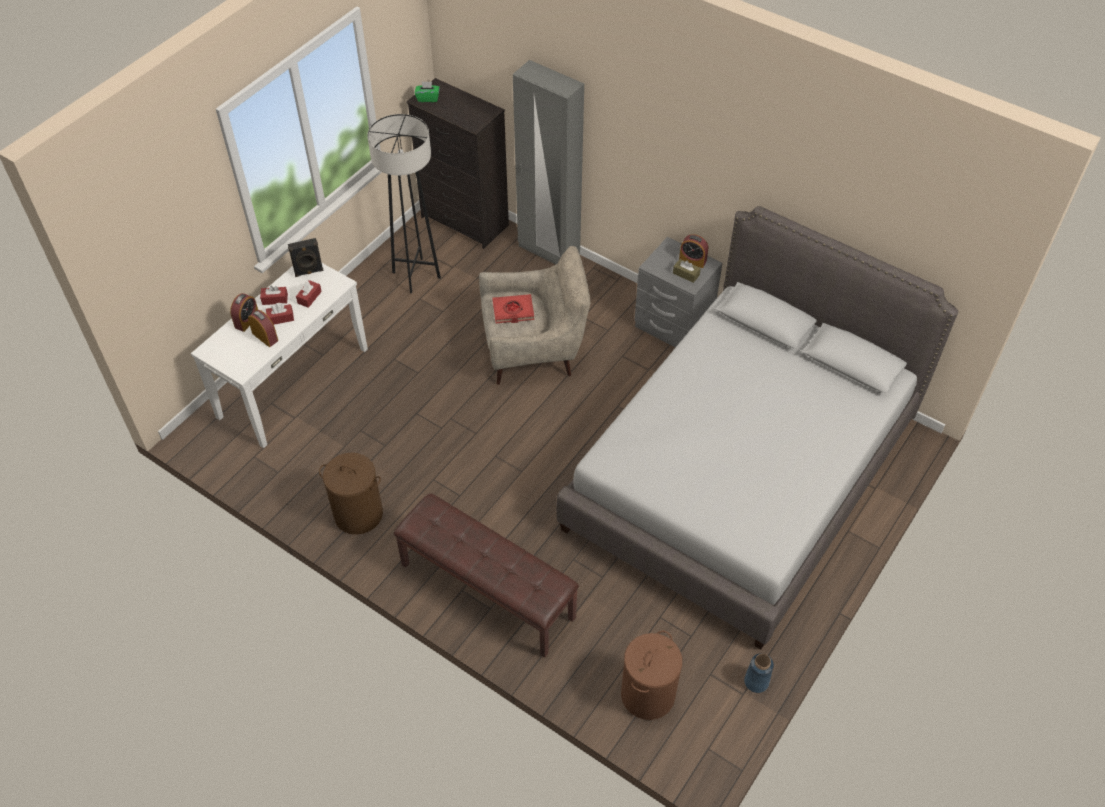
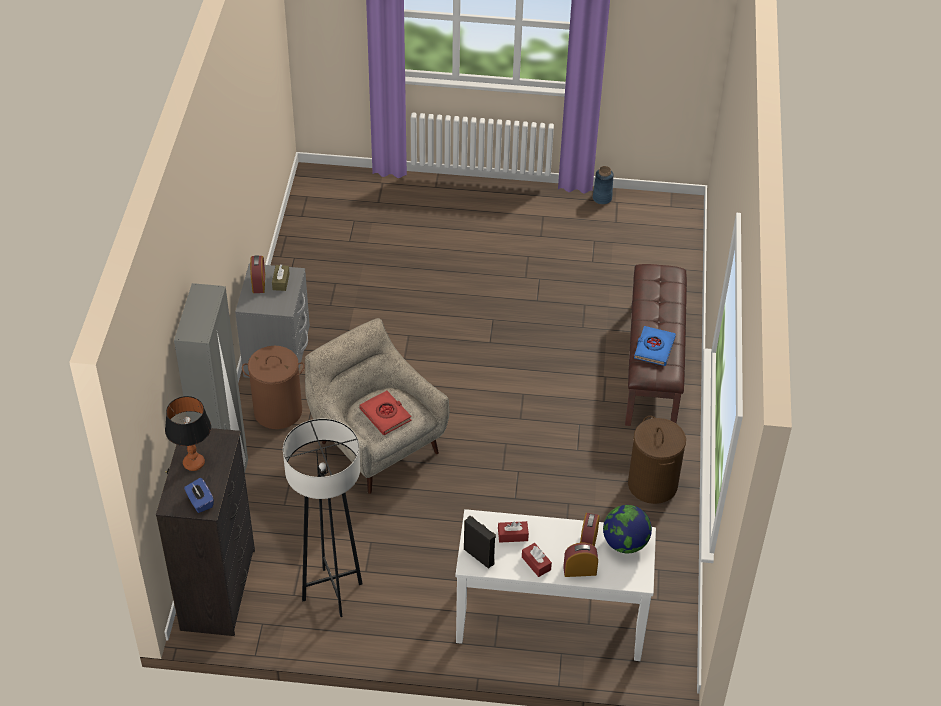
camera: 120 degrees left, 5 degrees down
(245, 358) = (625, 543): none -> globe
(280, 318) = (556, 543): red tissue box -> none
(428, 98) = (200, 502): green tissue box -> blue tissue box
(453, 530) = (654, 348): none -> blue book
(464, 104) = (193, 463): none -> table lamp
(648, 694) = (658, 247): brown laundry basket -> brown laundry basket (277, 411)
(740, 475) = (425, 258): grey bed -> none

